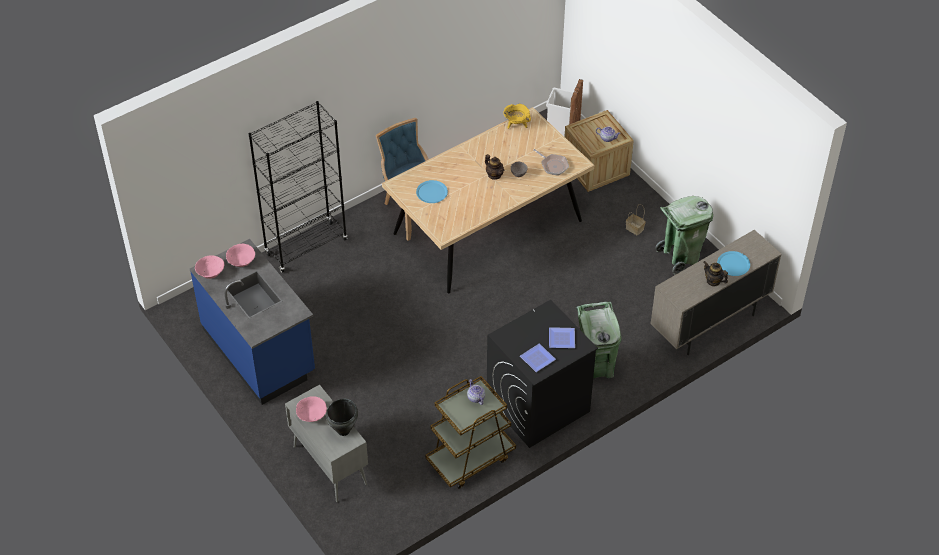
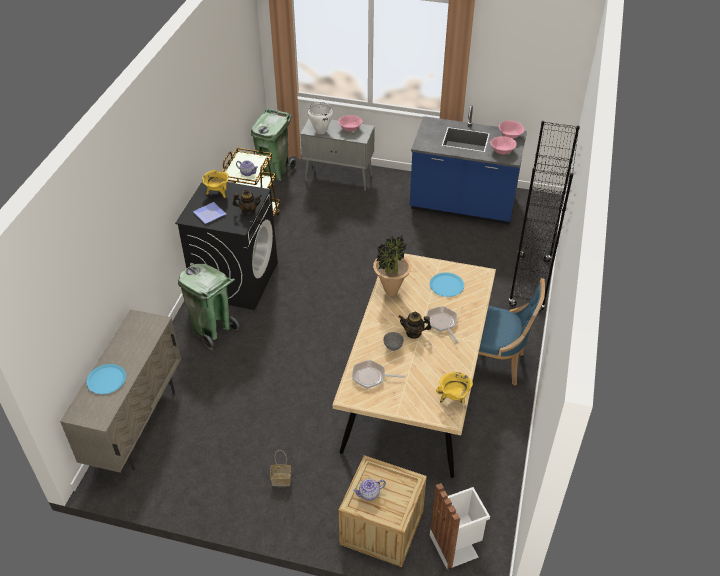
camera: 140 degrees right, 5 degrees down
(344, 430) = (320, 131): black cooking pot -> white cooking pot
(468, 169) = (442, 323): none -> frying pan
(476, 211) = (391, 292): none -> potted plant
(536, 358) = (217, 193): plate -> yellow cooking pot
(680, 256) = (212, 478): green trash can -> green trash can (275, 171)
(713, 281) = (117, 352): teapot -> teapot (248, 211)

